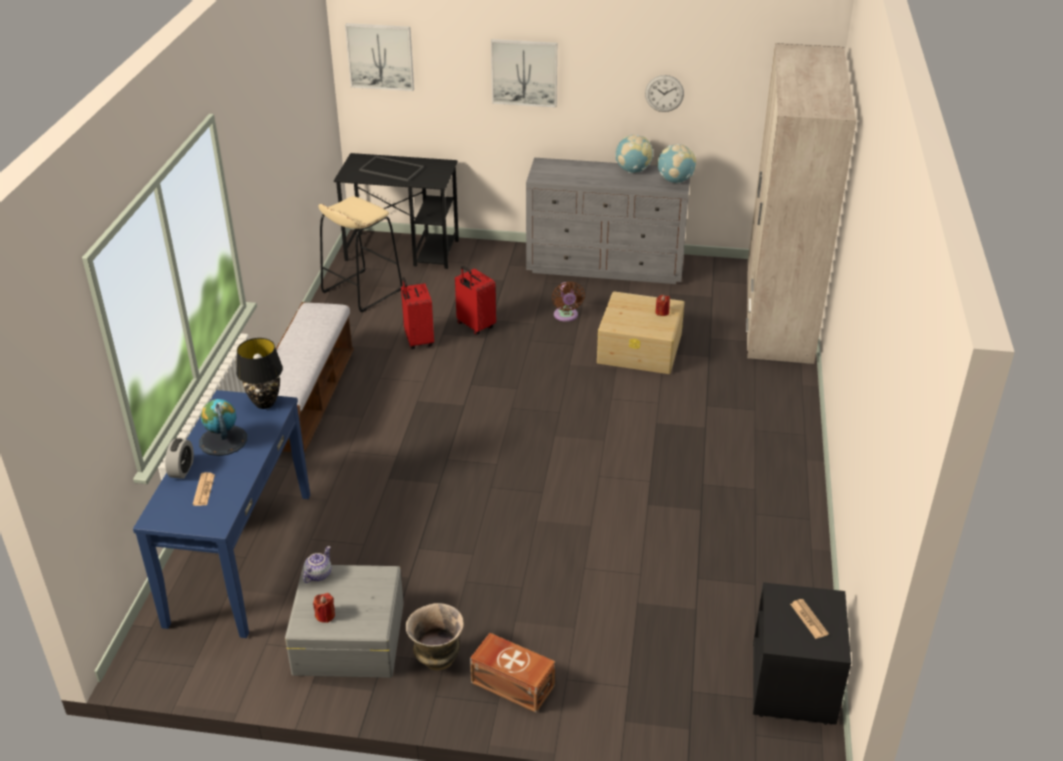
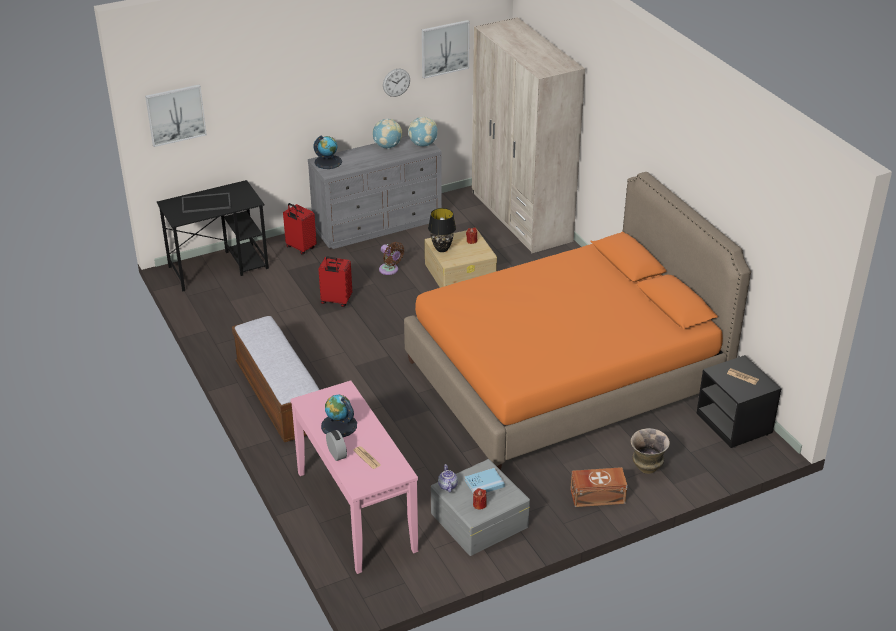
camera: 35 degrees left, 0 degrees up
(239, 557) = (355, 511): blue console table -> pink console table
(264, 403) = (335, 392): black table lamp -> black table lamp (441, 249)
(360, 592) = (484, 483): none -> blue book
(361, 291) = (223, 308): beige stool -> none
(418, 341) = (307, 326): red suitcase -> red suitcase (300, 248)
(437, 661) = (543, 506): vase -> vase (646, 468)
(524, 72) = (292, 95): picture -> picture (444, 48)
(551, 166) = (328, 162): none -> globe
(633, 516) = (565, 376): none -> orange bed

